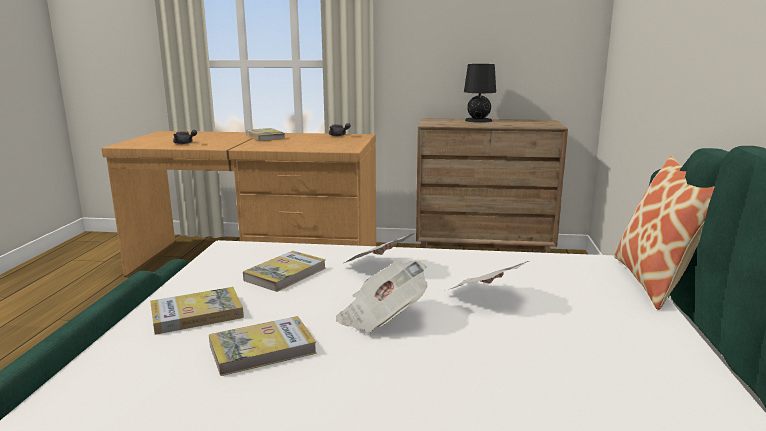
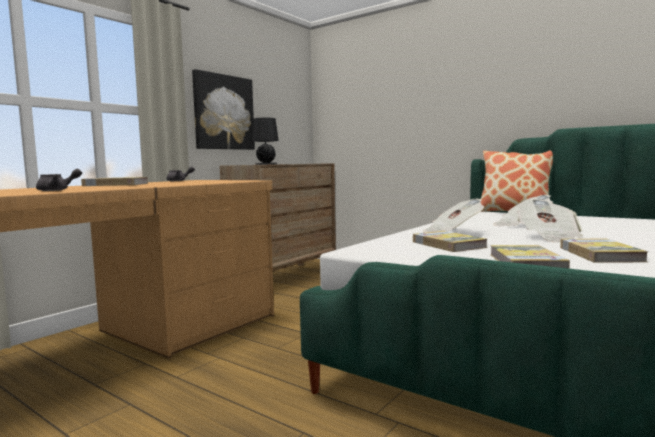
camera: 60 degrees left, 10 degrees down
(437, 57) = (223, 112): none -> picture

